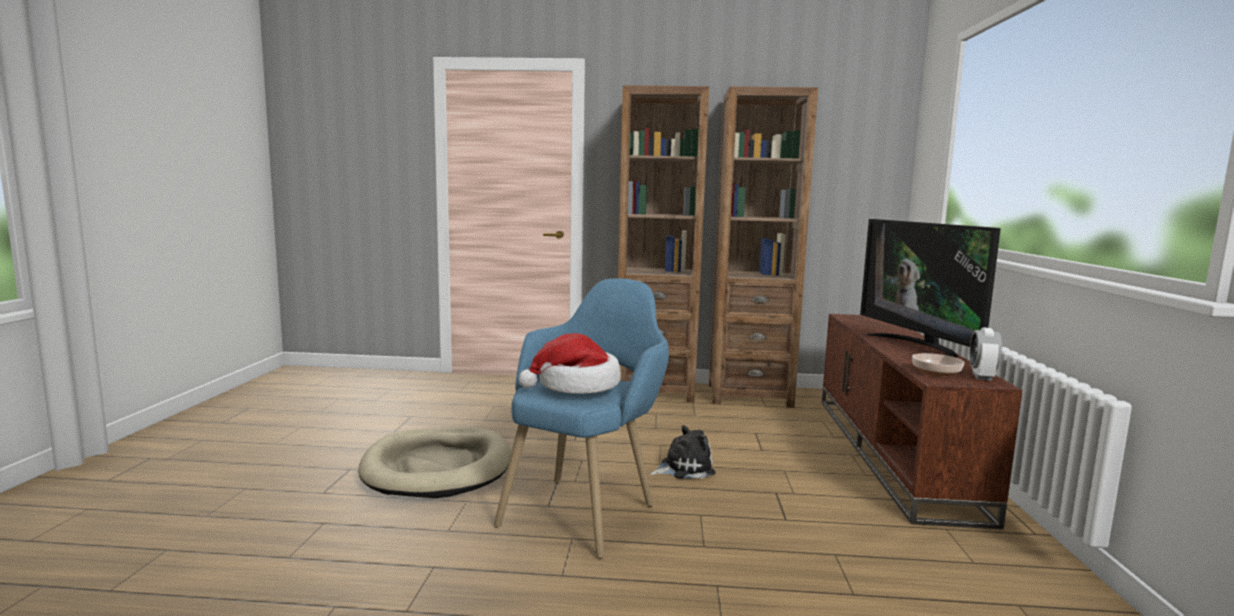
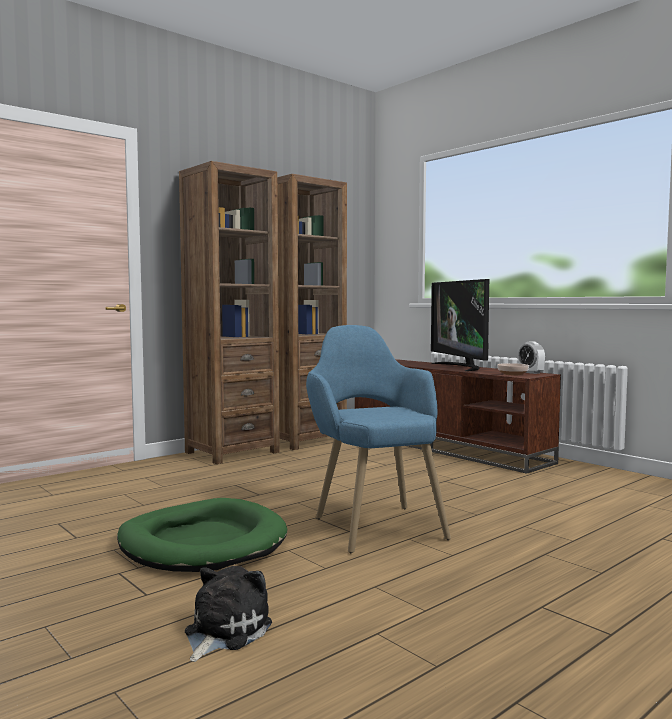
camera: 45 degrees left, 5 degrees down
(438, 468) = (202, 543): beige dog bed -> green dog bed
(576, 386) = (385, 410): hat -> none
(683, 468) = (371, 486): plush toy -> plush toy (224, 631)
(919, 346) = (461, 367): television -> television turned 45 degrees clockwise

